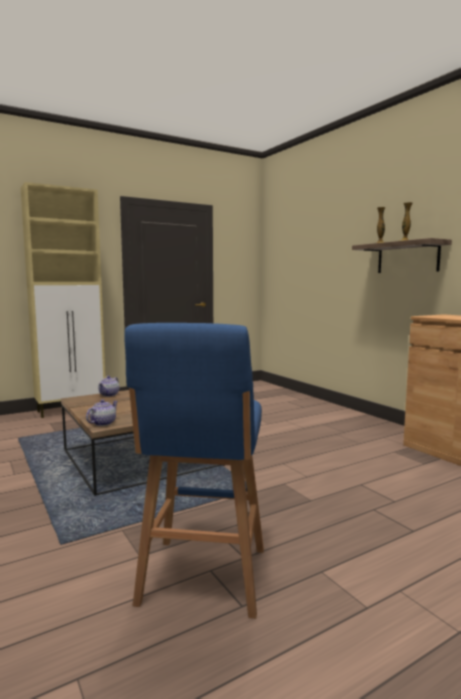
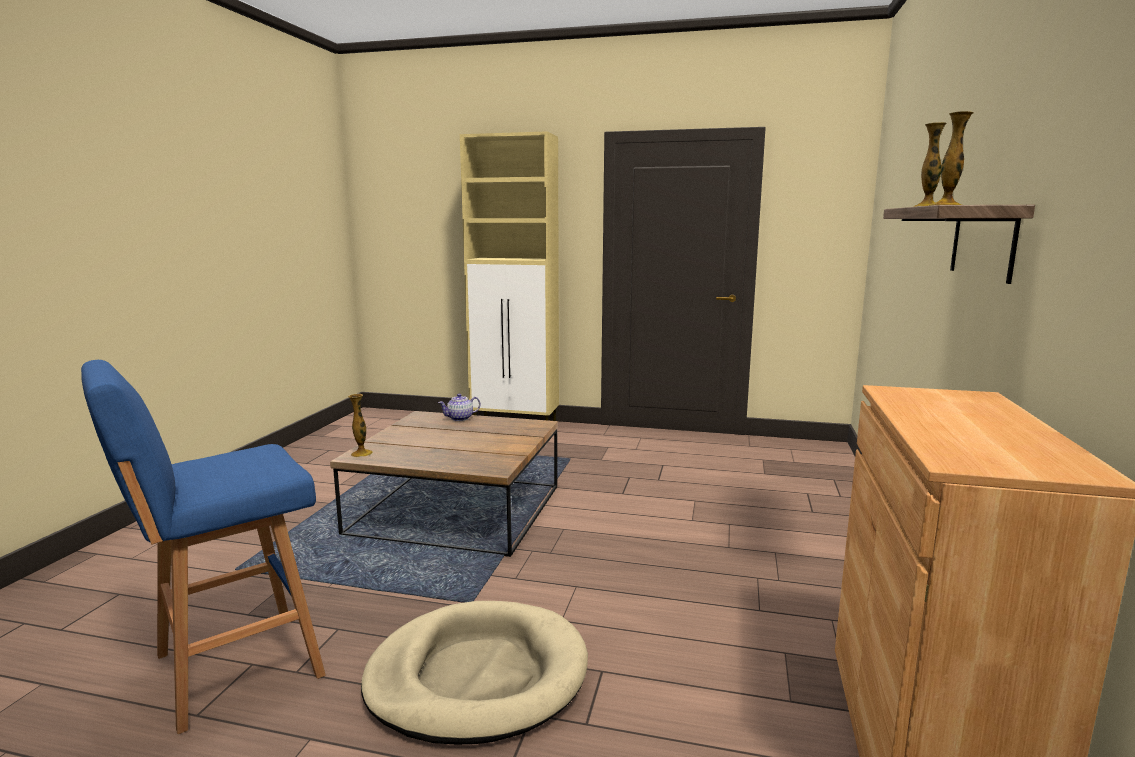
camera: 45 degrees right, 5 degrees up
(102, 423) = (362, 453): teapot -> vase
(326, 510) = (477, 676): none -> beige dog bed

